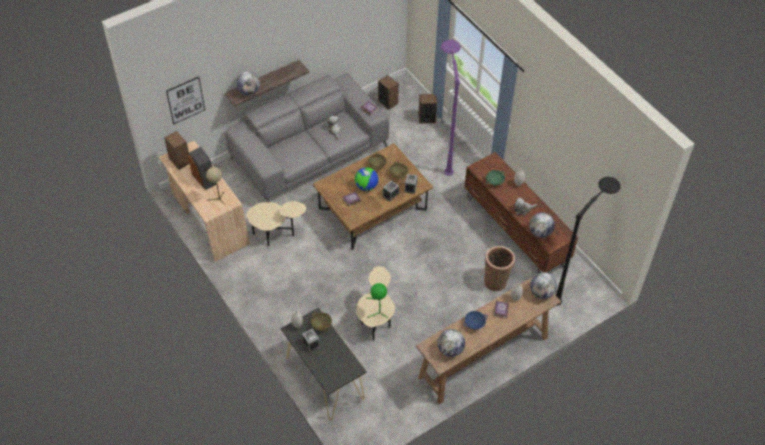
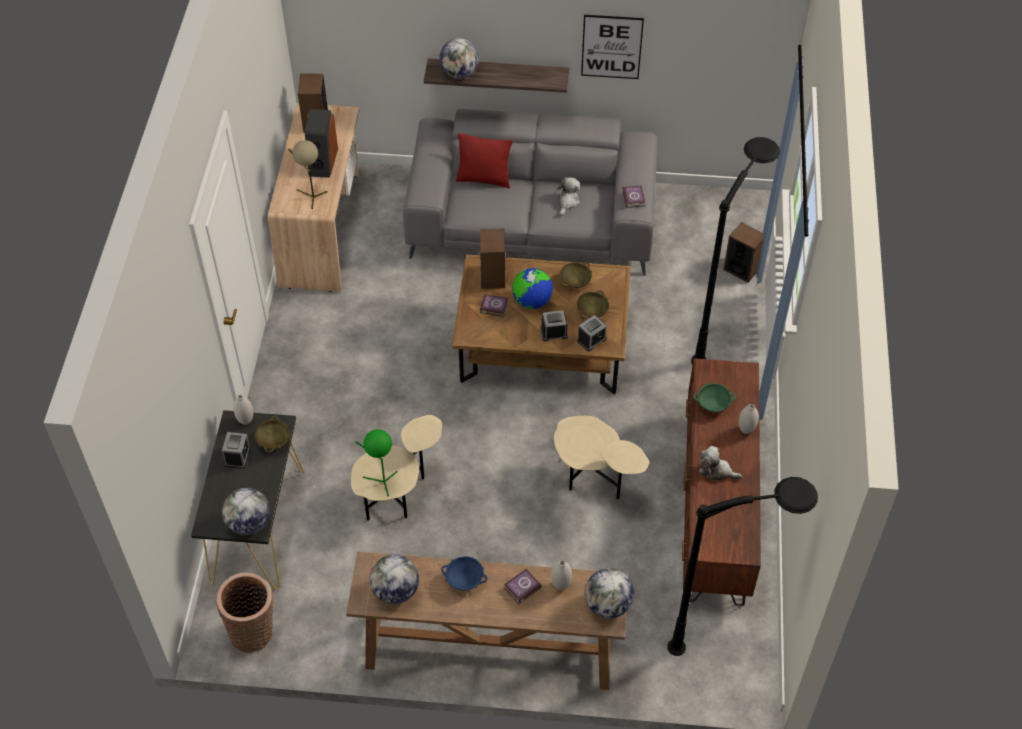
camera: 40 degrees right, 0 degrees up
(185, 100) = (359, 37): picture -> picture (611, 46)
(275, 234) = (384, 300): beige side table -> beige side table (593, 480)
(282, 142) = (484, 179): none -> red pillow
(388, 102) = (707, 215): speaker -> speaker (493, 276)
(444, 151) = (722, 328): purple floor lamp -> black floor lamp
(496, 280) = (615, 556): basket -> basket (254, 632)
(540, 232) = (708, 520): globe -> globe (249, 523)

